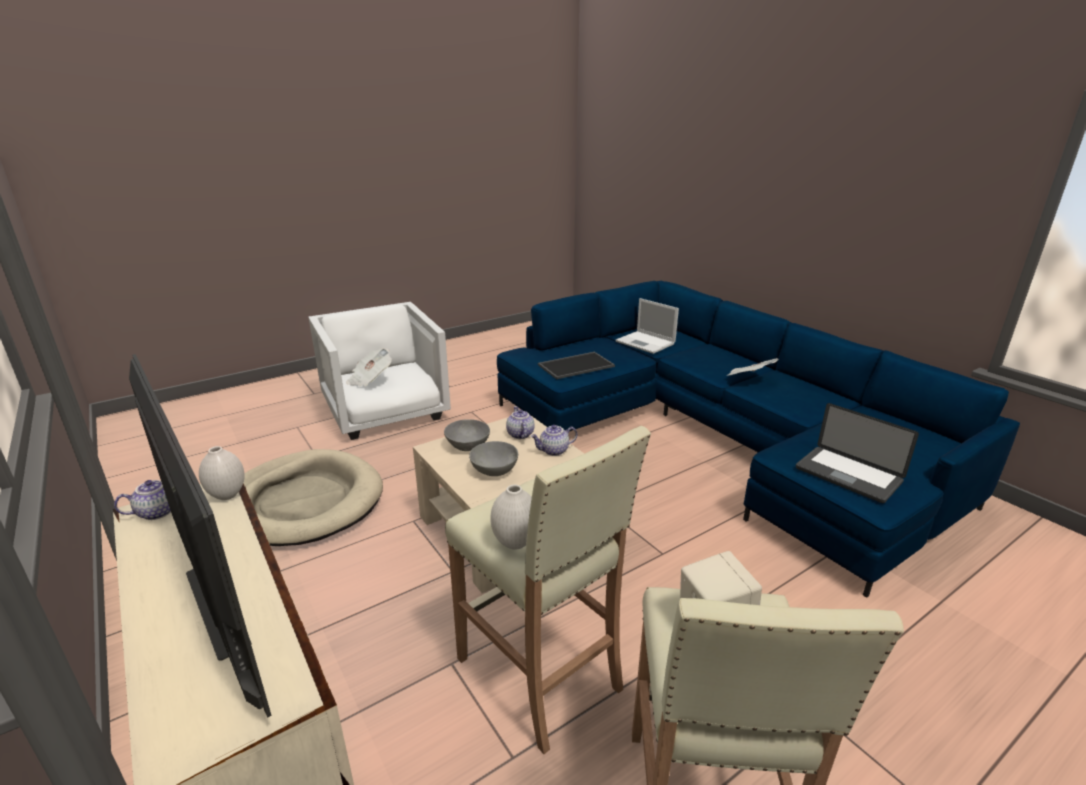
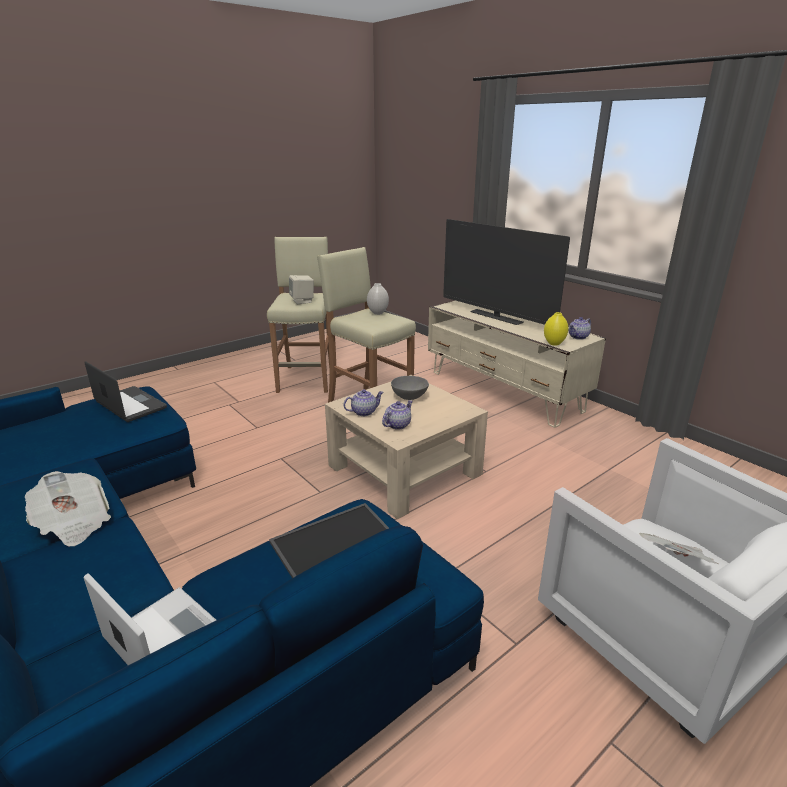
camera: 175 degrees right, 0 degrees up
(227, 495) = (554, 343): white vase -> yellow vase
(304, 502) = (597, 481): beige dog bed -> none
(468, 446) = (439, 413): grey bowl -> none
(519, 434) = (397, 425): teapot -> teapot turned 120 degrees counterclockwise

